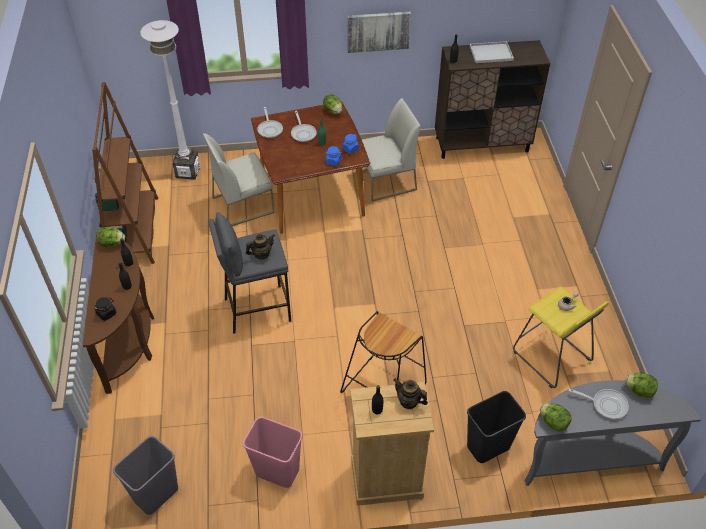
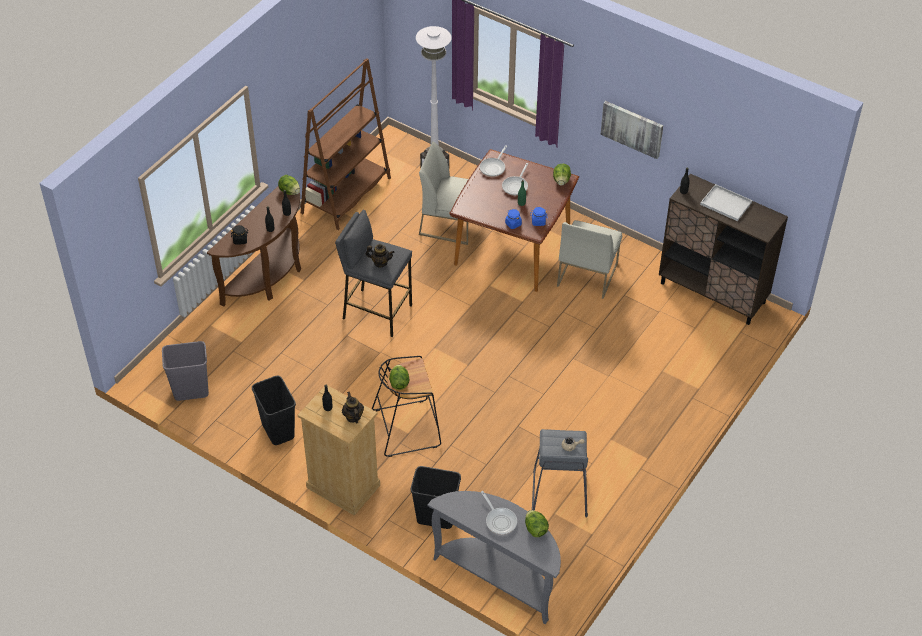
camera: 40 degrees right, 0 degrees up
(276, 472) = (277, 431): pink trash can -> black trash can
(385, 181) = (587, 274): white chair -> white chair turned 90 degrees clockwise
(551, 356) = (559, 493): yellow stool -> grey stool
(553, 422) = (449, 504): lettuce -> lettuce (399, 383)

